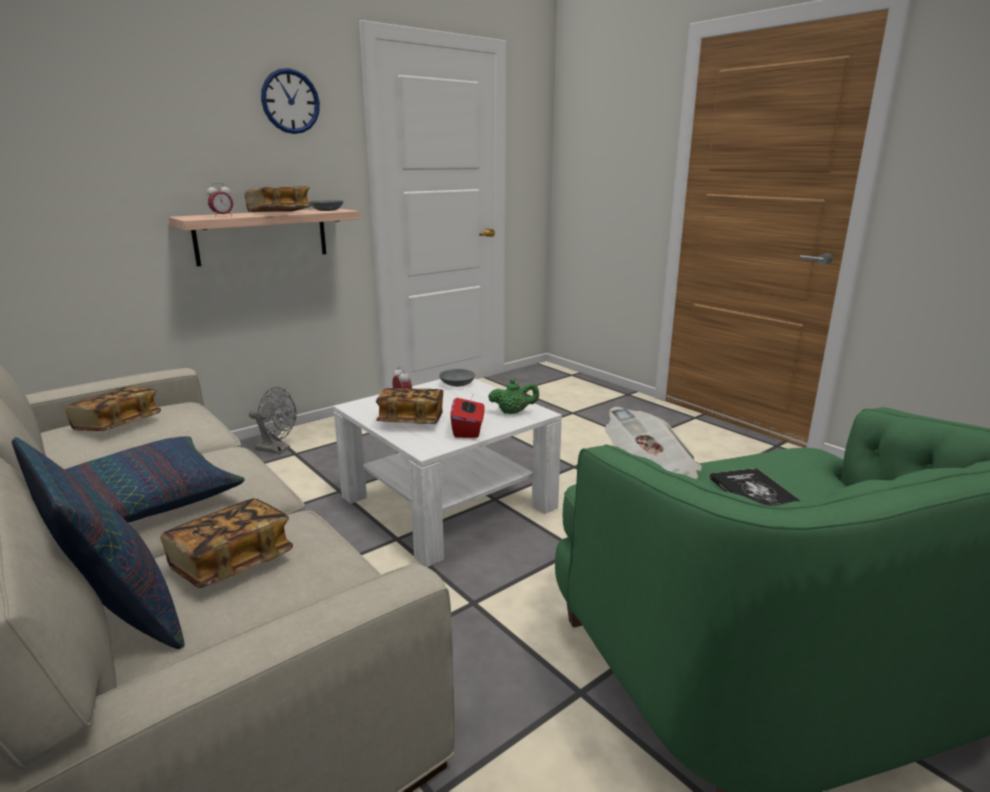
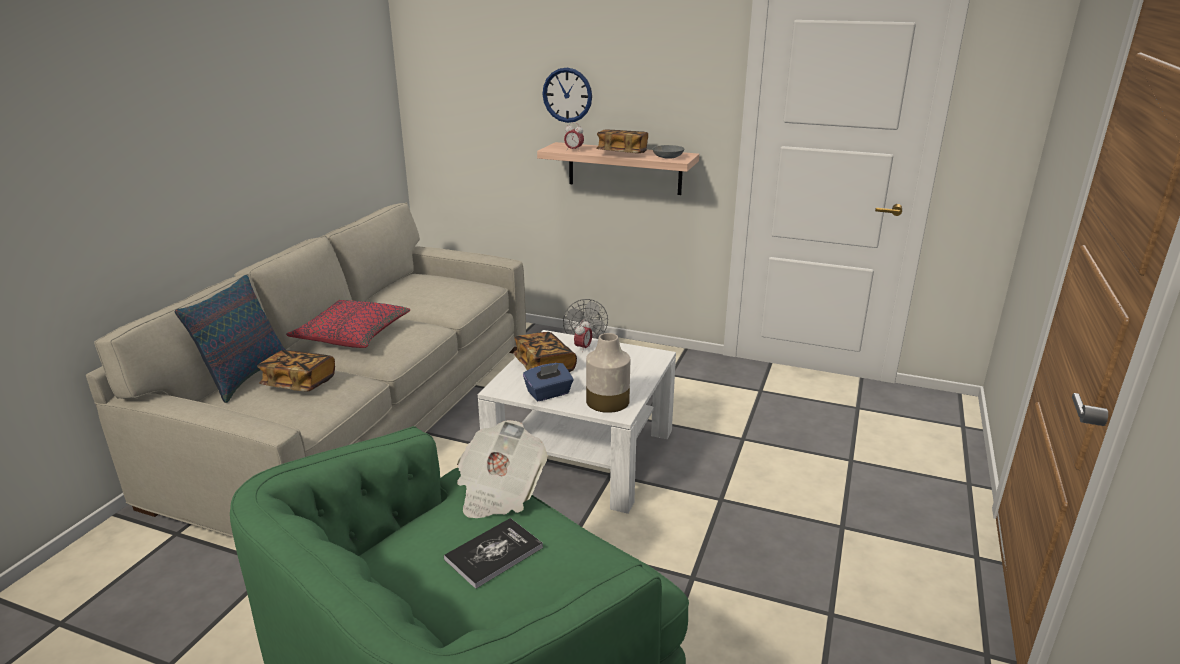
camera: 60 degrees right, 5 degrees up
(117, 425) = (435, 285): book -> none
(148, 499) = (352, 335): blue pillow -> red pillow
(290, 101) = (667, 50): wall clock -> wall clock (567, 95)
(457, 384) = (644, 357): grey bowl -> none
(468, 430) = (549, 393): red tissue box -> blue tissue box
(513, 412) = (608, 401): green teapot -> beige vase

